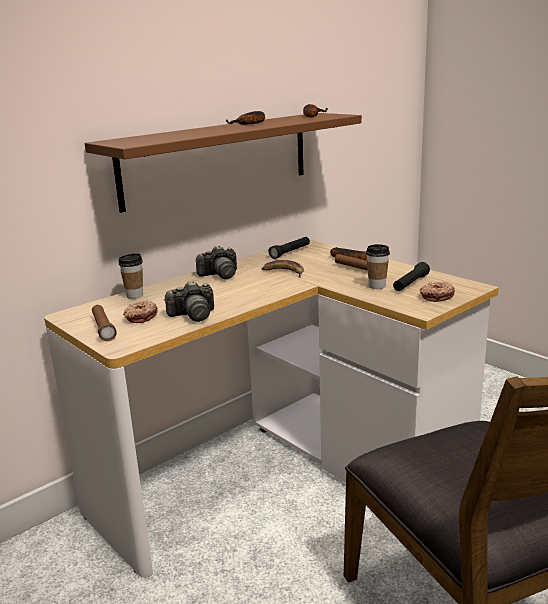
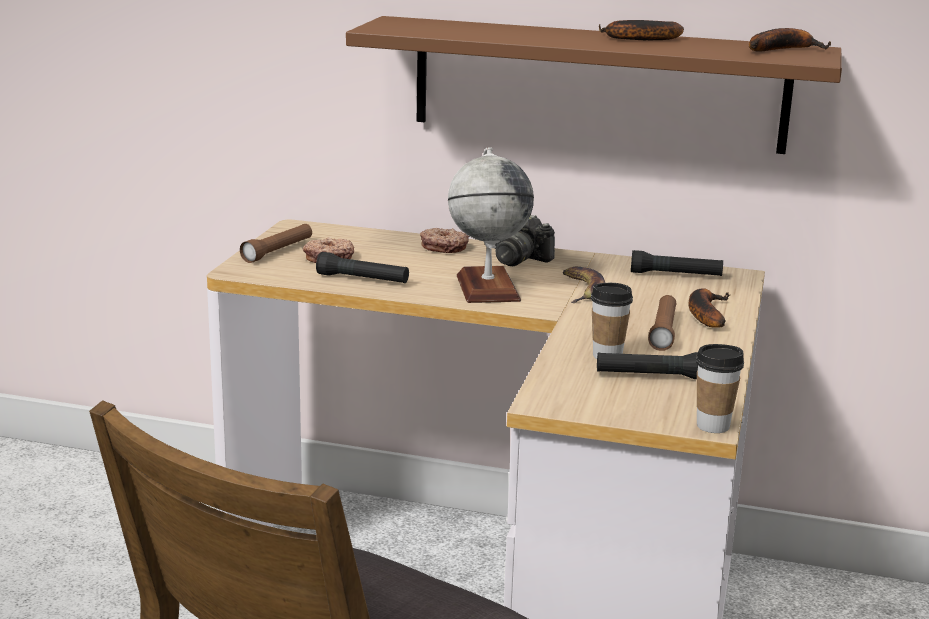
camera: 55 degrees right, 0 degrees up
(134, 296) = (389, 238): cup -> cup (713, 426)
(193, 315) = (363, 279): camera -> black flashlight
(252, 290) = (487, 288): none -> globe
(436, 296) = (617, 402): donut -> donut (444, 247)

